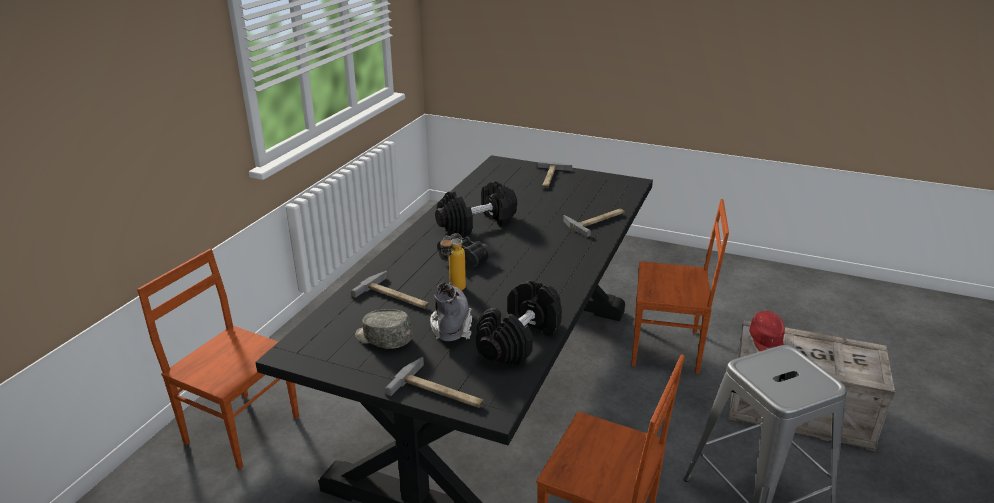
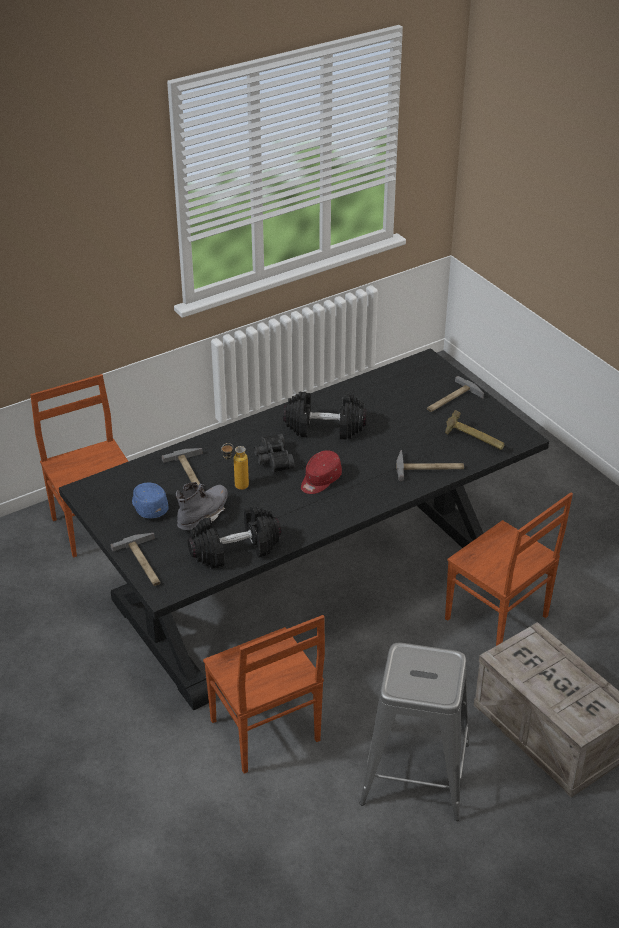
camera: 35 degrees right, 10 degrees up
(383, 338) = (149, 506): grey cap -> blue cap
(603, 195) = (474, 441): none -> hammer
(766, 342) = (528, 651): red cap -> red cap (320, 480)

